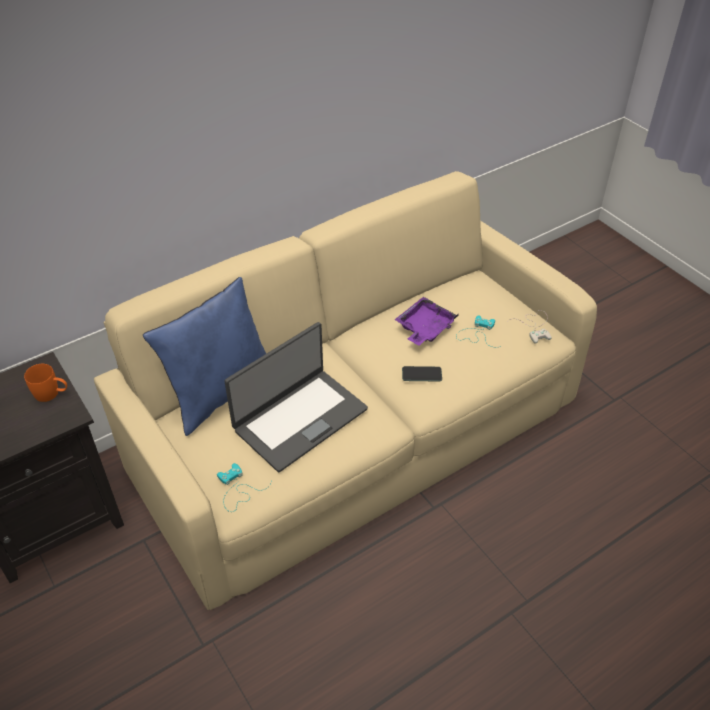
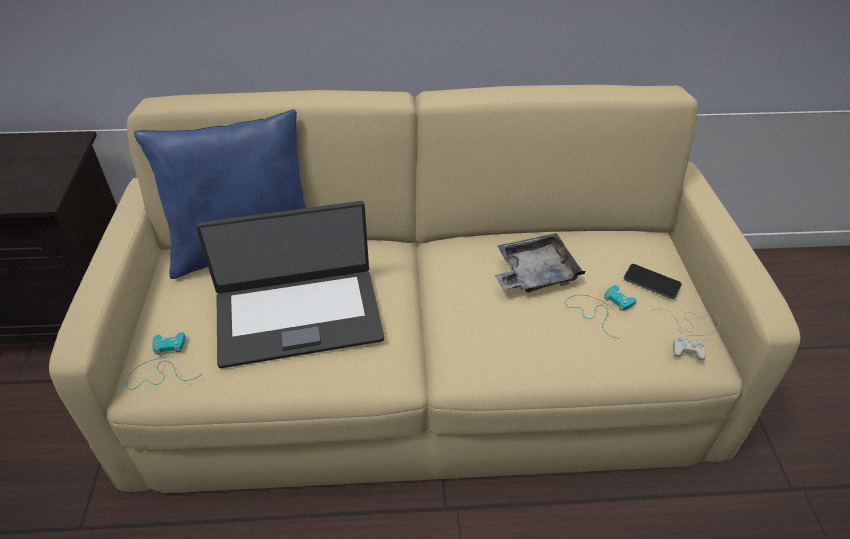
camera: 30 degrees right, 0 degrees up
(52, 394) = (49, 170): orange mug -> none
(421, 374) = (486, 328): phone -> phone (652, 282)
(424, 328) = (534, 273): purple tray -> grey tray

